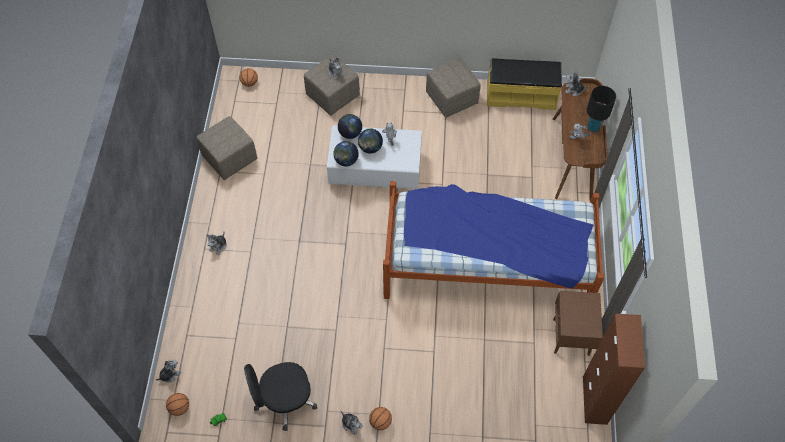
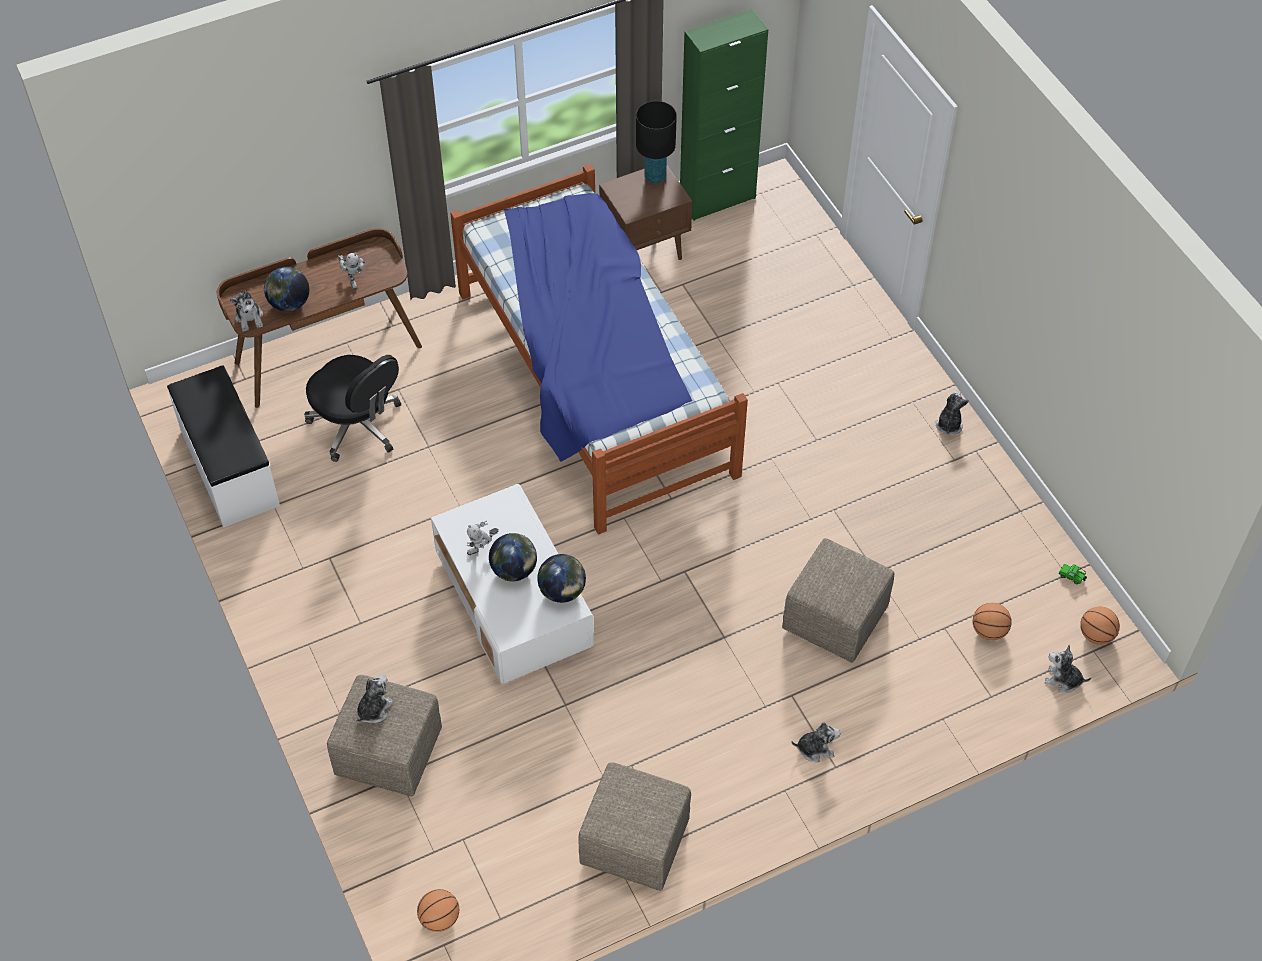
camera: 120 degrees left, 5 degrees down
(284, 400) = (981, 515): black office chair -> black office chair (358, 426)
(350, 133) = (501, 615): globe -> globe (289, 304)
(380, 422) = (920, 395): basketball -> basketball (989, 631)
(451, 98) = (290, 564): beige ottoman -> beige ottoman (835, 620)
(521, 95) = (228, 468): yellow bench -> white bench
(593, 127) = (316, 270): black table lamp -> black table lamp (655, 177)
(594, 400) = (717, 199): brown cabinet -> green cabinet

